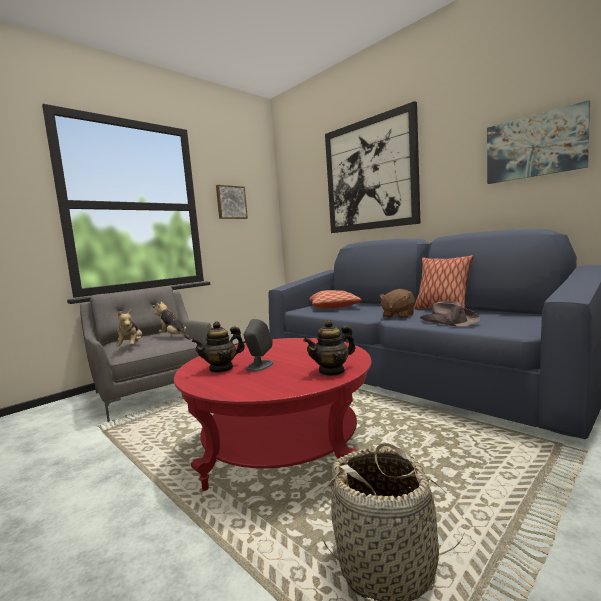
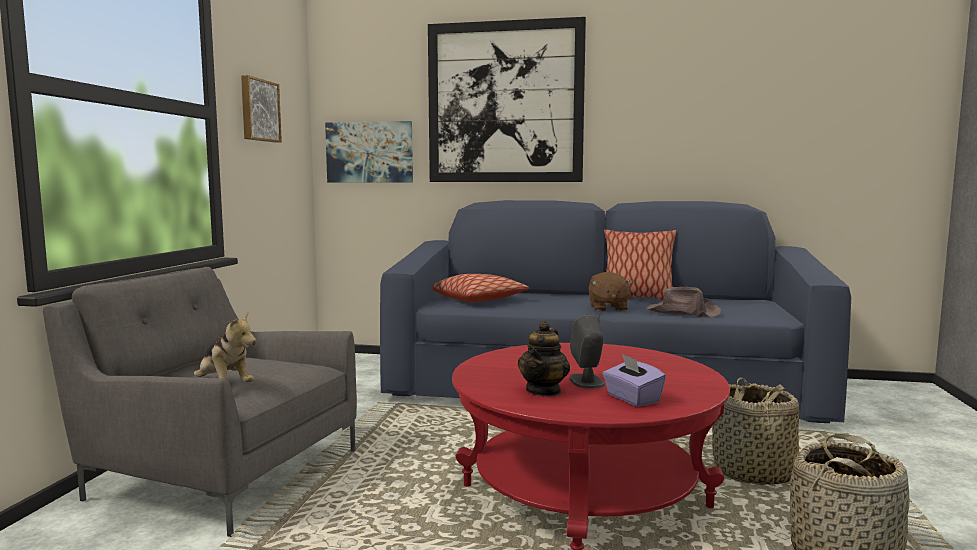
camera: 35 degrees left, 0 degrees up
(174, 337) = (271, 364): plush toy -> none
(252, 382) = (632, 399): none -> purple tissue box
(332, 371) = (687, 376): teapot -> none
(428, 463) = (753, 473): none -> basket
(534, 146) = (728, 108): picture -> picture (369, 152)

